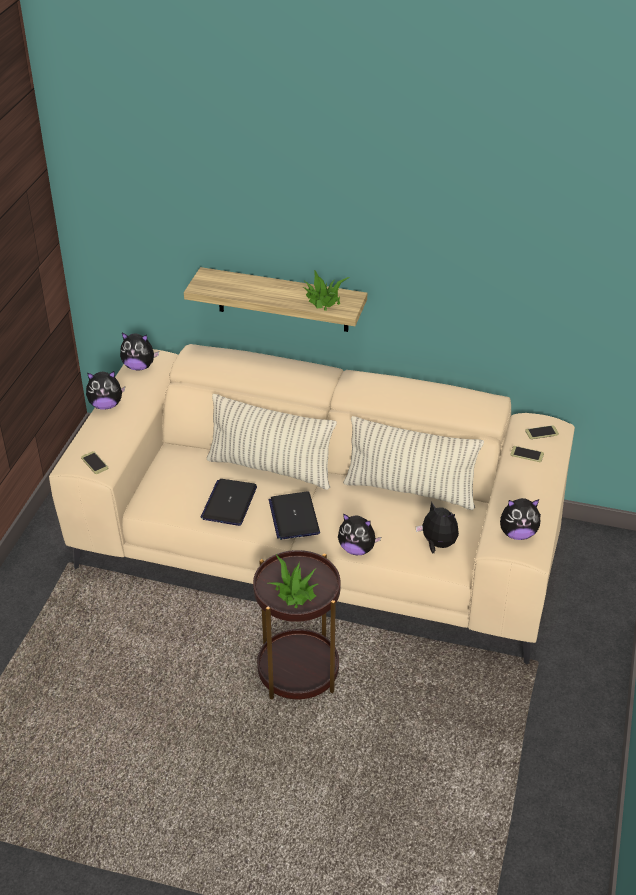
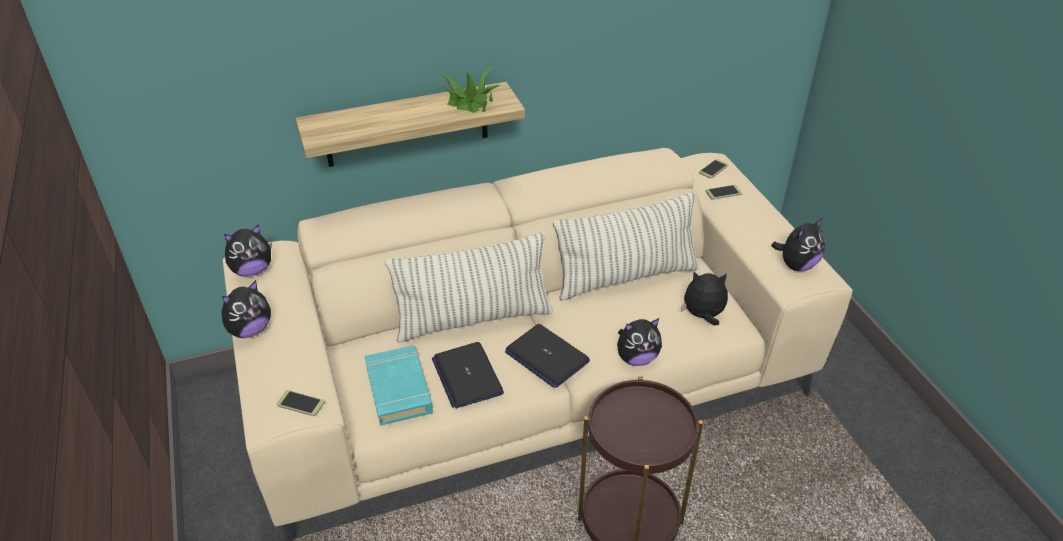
camera: 35 degrees left, 0 degrees up
(179, 490) = (399, 389): none -> turquoise book
(295, 592) = (648, 433): potted plant -> none

